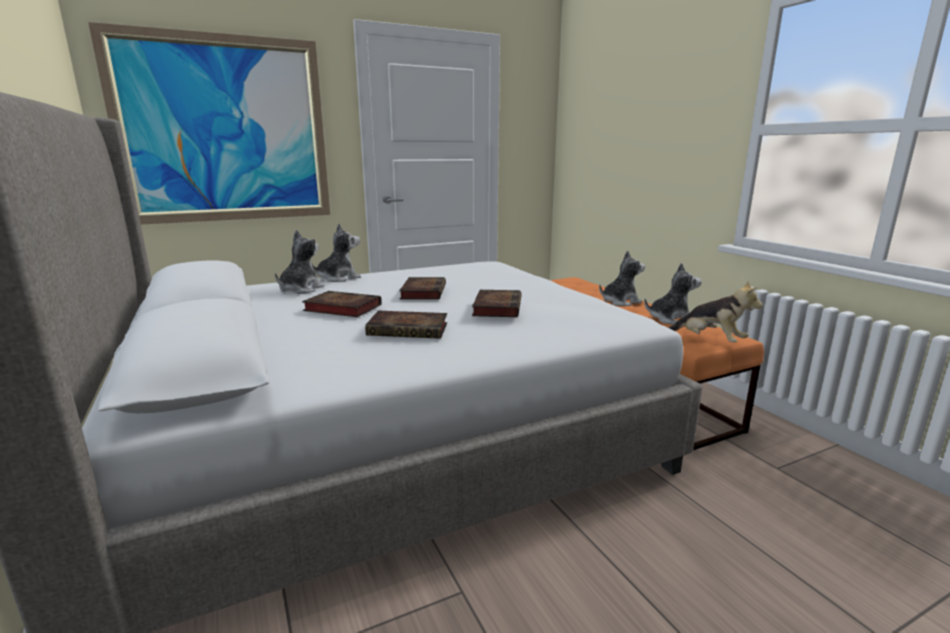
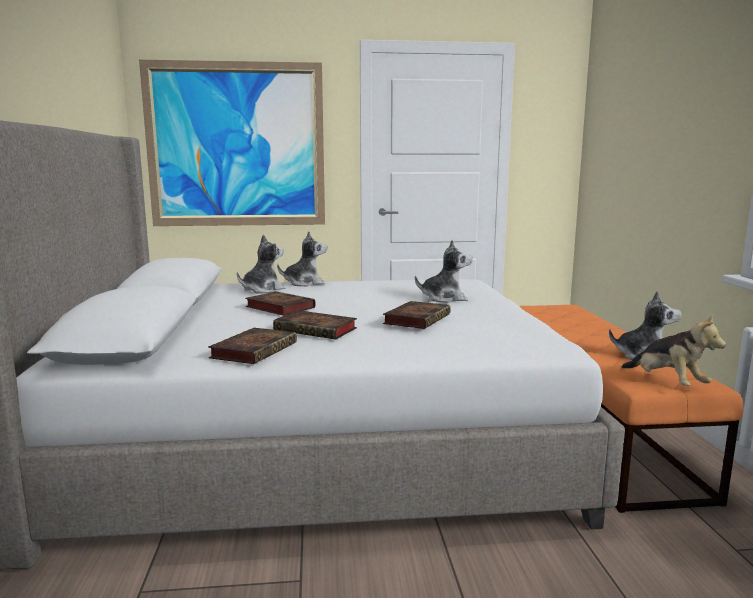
camera: 20 degrees right, 5 degrees down
(423, 292) = (366, 300): book -> book (255, 350)
(620, 302) = (601, 333): plush toy -> plush toy (444, 298)

